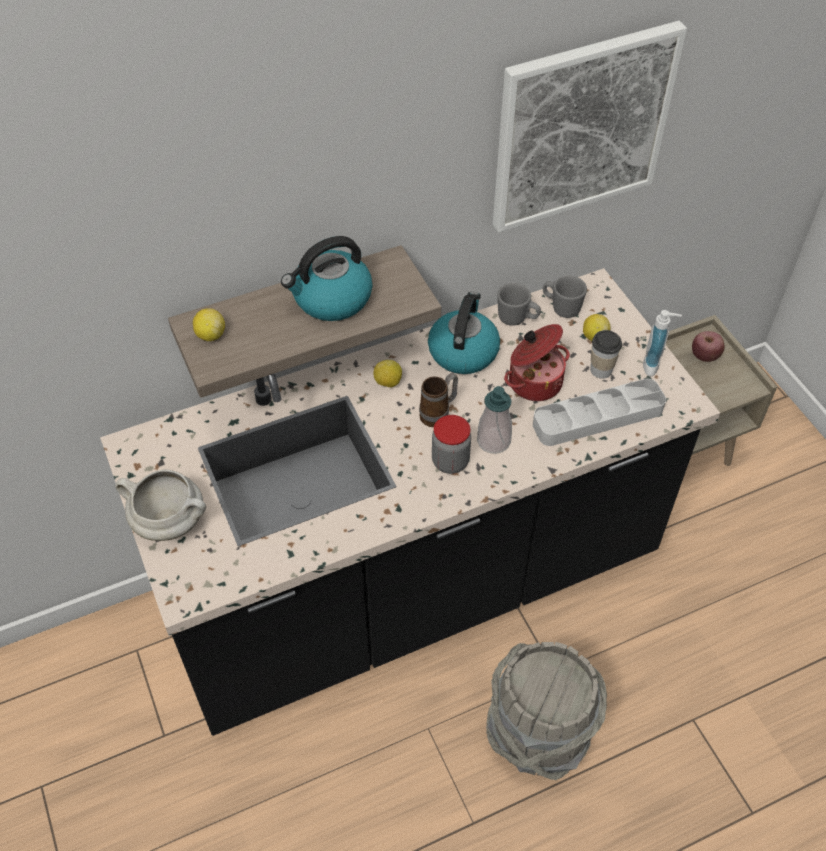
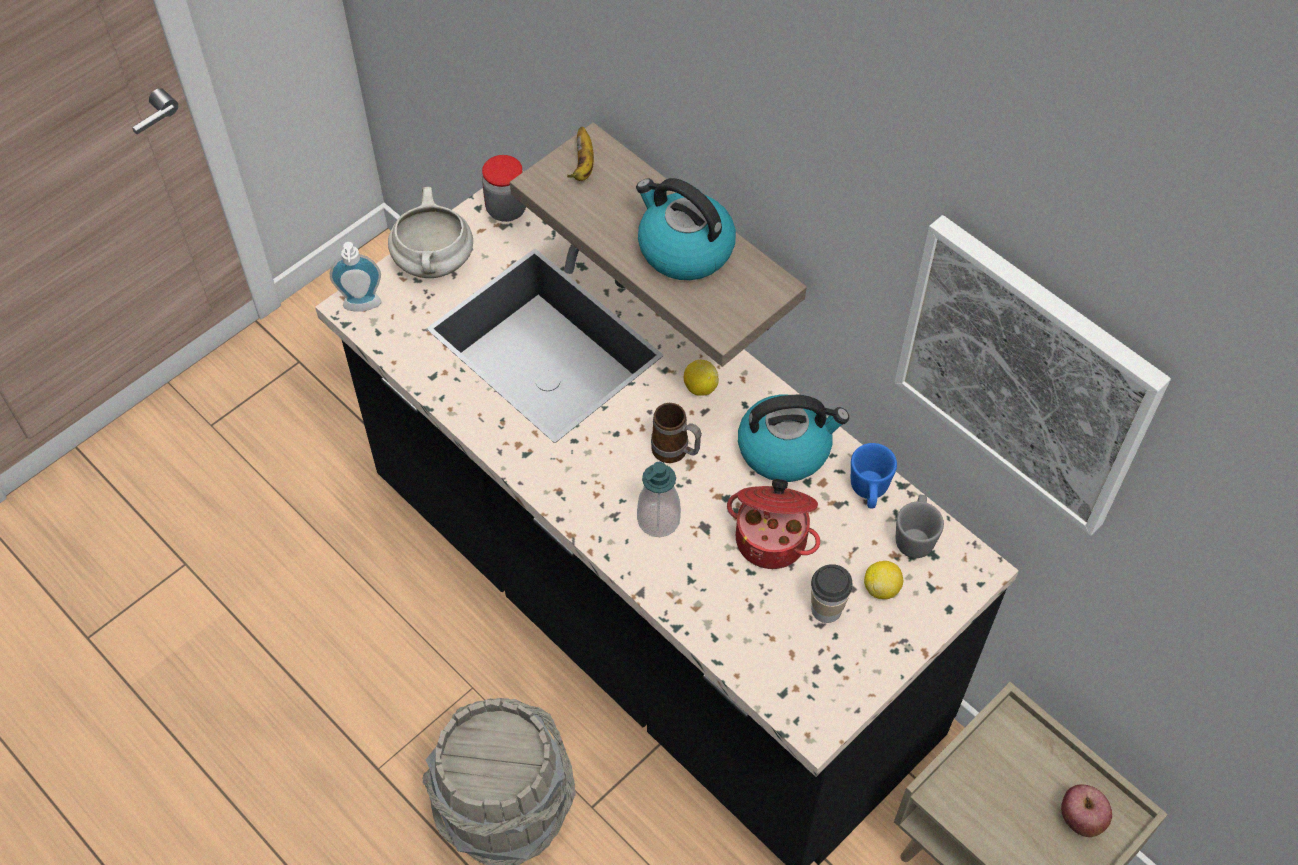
camera: 70 degrees right, 5 degrees up
(210, 335) = (583, 165): lemon -> banana
(450, 461) = (610, 484): jar -> jar (506, 209)
(517, 319) = (869, 492): grey mug -> blue mug
(598, 417) = (745, 623): grey tray -> none
(654, 365) = (864, 671): soap dispenser -> soap dispenser (362, 307)

